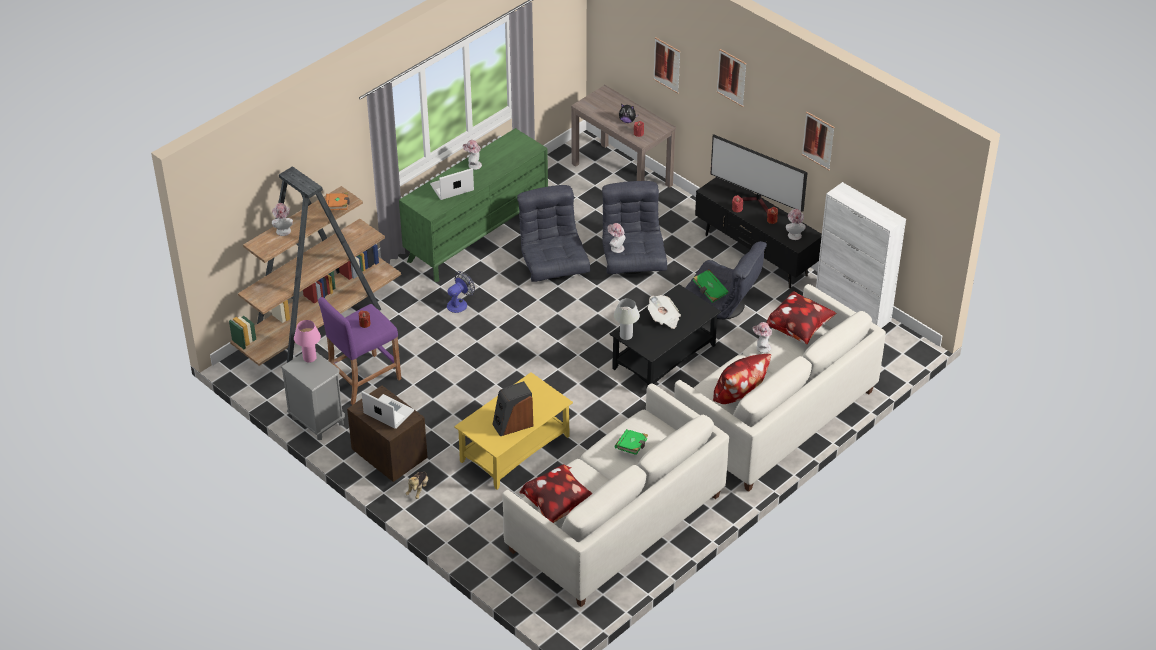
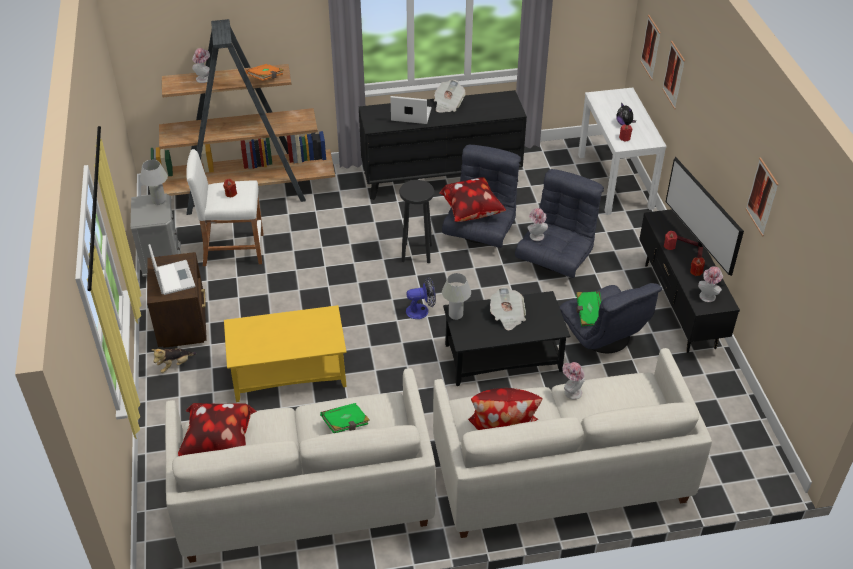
camera: 35 degrees right, 0 degrees up
(309, 358) = (159, 201): pink table lamp -> white table lamp
(363, 379) = (233, 250): purple stool -> white stool
(460, 303) = (371, 225): fan -> fan (421, 310)
(473, 165) = (448, 104): hat -> newspaper
(477, 235) = (441, 177): green dresser -> black dresser
(513, 424) = (273, 344): speaker -> none
(520, 309) = (417, 253): none -> black stool
(622, 174) = (615, 181): brown console table -> white console table
(731, 77) = (713, 100): picture -> picture (650, 47)
(800, 329) = (629, 393): pillow -> pillow (472, 213)
(853, 308) = (739, 403): white cabinet -> none

